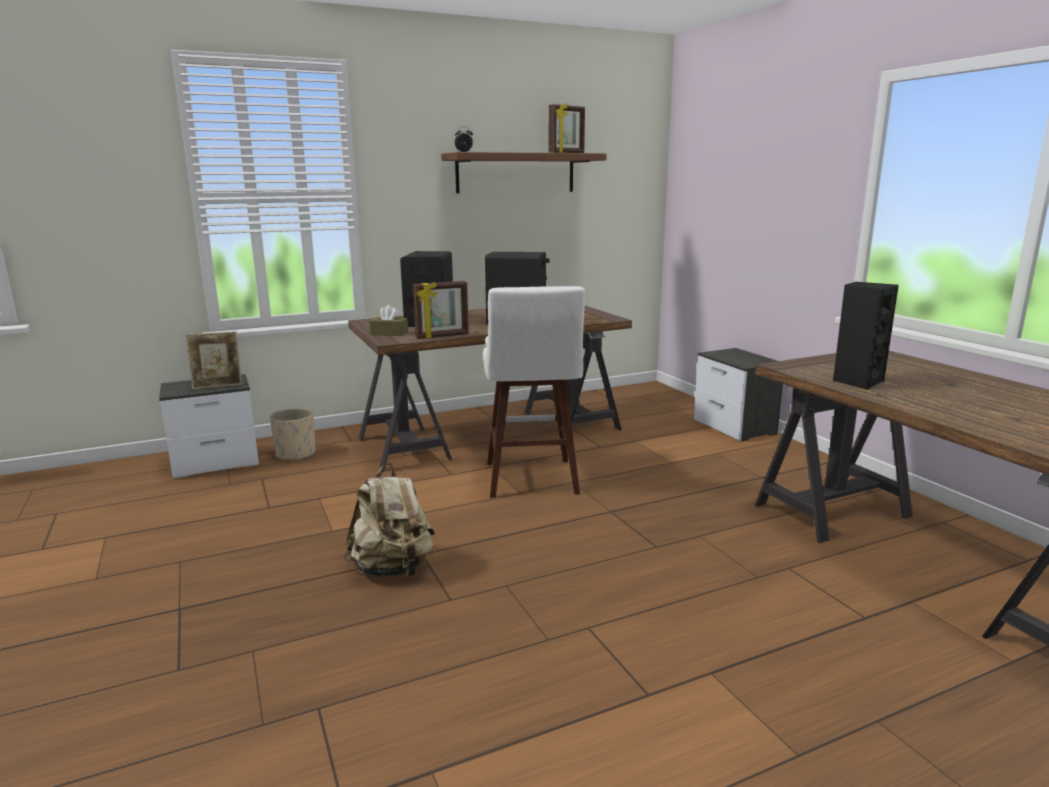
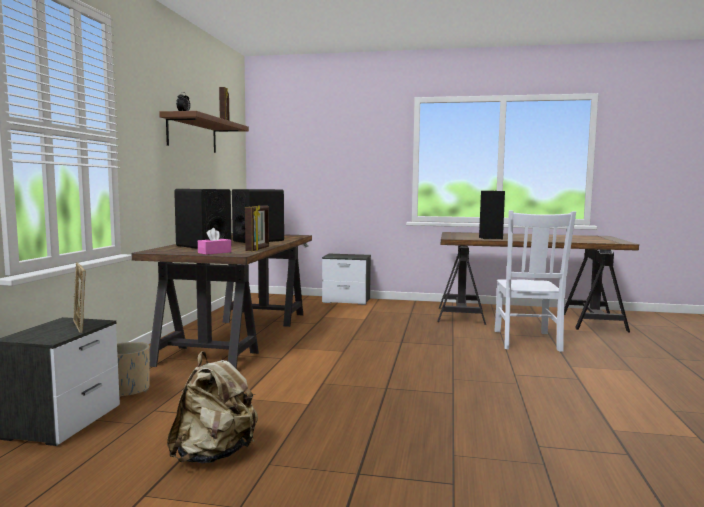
camera: 55 degrees left, 10 degrees down
(218, 386) = (80, 326): picture frame -> picture frame turned 135 degrees clockwise
(389, 333) = (214, 252): brown tissue box -> pink tissue box
(393, 569) = (395, 398): beige backpack -> beige backpack (214, 454)
(531, 480) = (331, 345): white stool -> none
(788, 600) = (527, 341): none -> white chair

